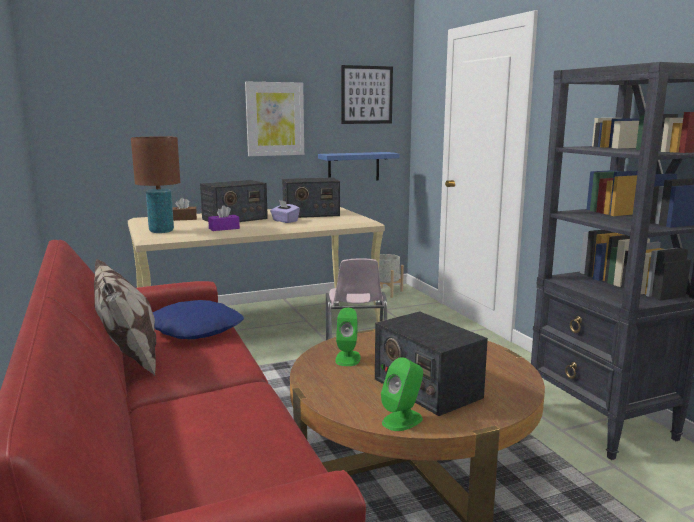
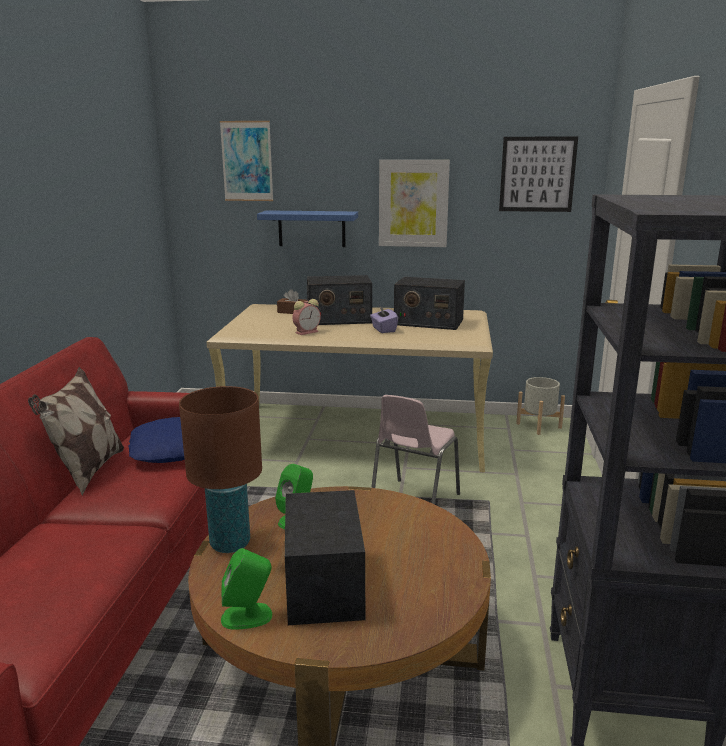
camera: 30 degrees right, 5 degrees up
(119, 81) = (247, 161): none -> picture
(161, 231) = (247, 327): brown table lamp -> brown table lamp (230, 543)
(224, 228) = (307, 332): purple tissue box -> alarm clock
(353, 167) = (512, 265): blue shelf -> blue shelf (311, 228)

